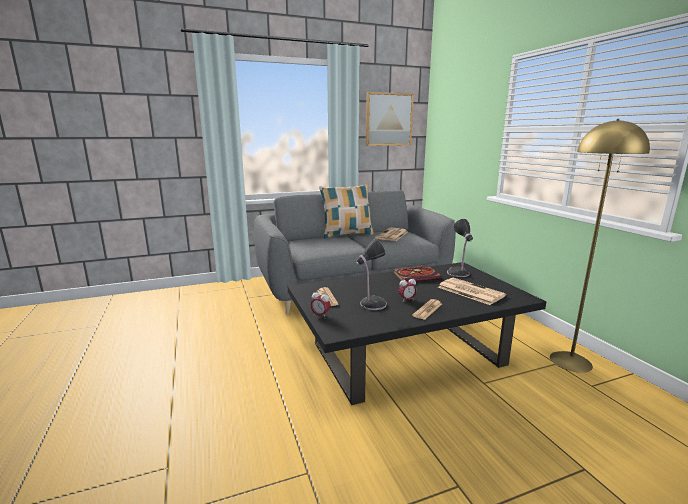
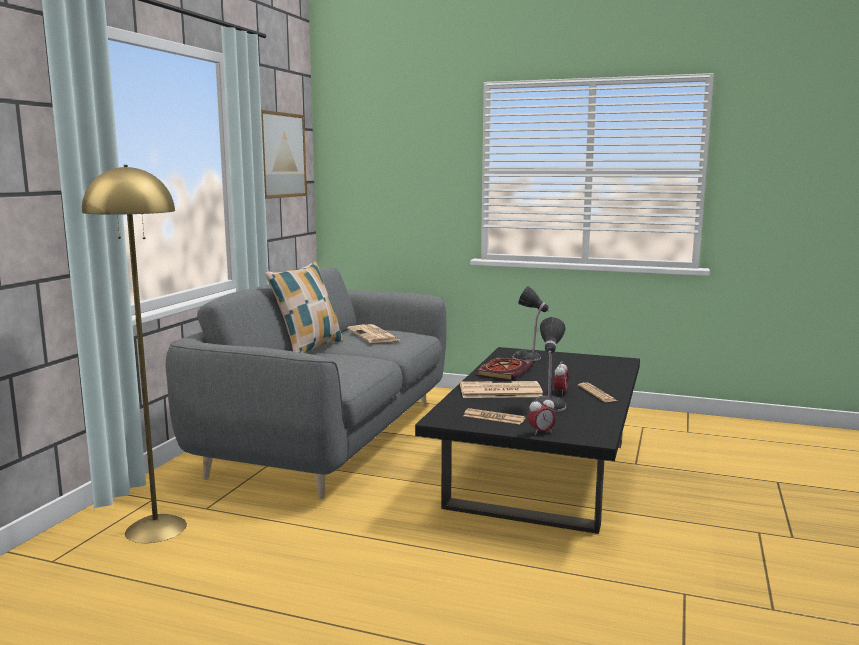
camera: 50 degrees left, 5 degrees down
(469, 291) = (579, 369): newspaper -> newspaper (499, 391)
(570, 361) = (646, 421): yellow floor lamp -> yellow floor lamp (155, 528)

